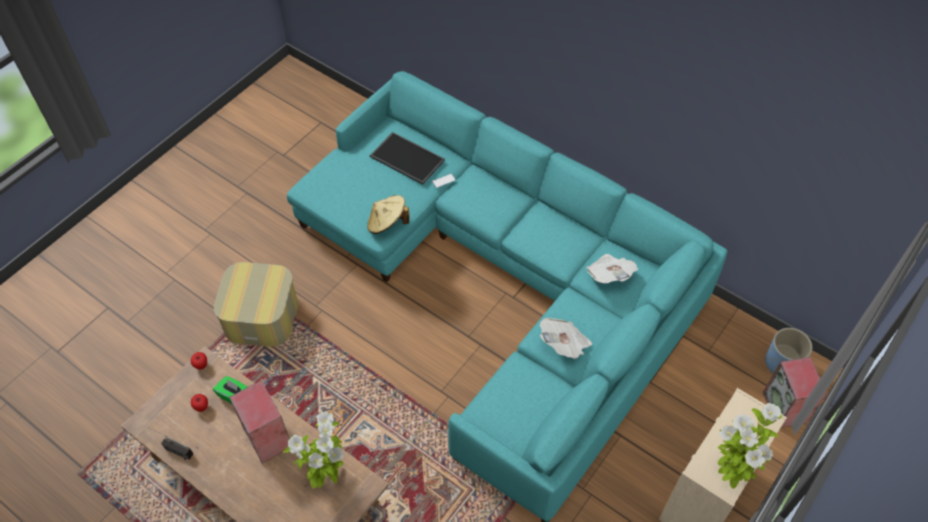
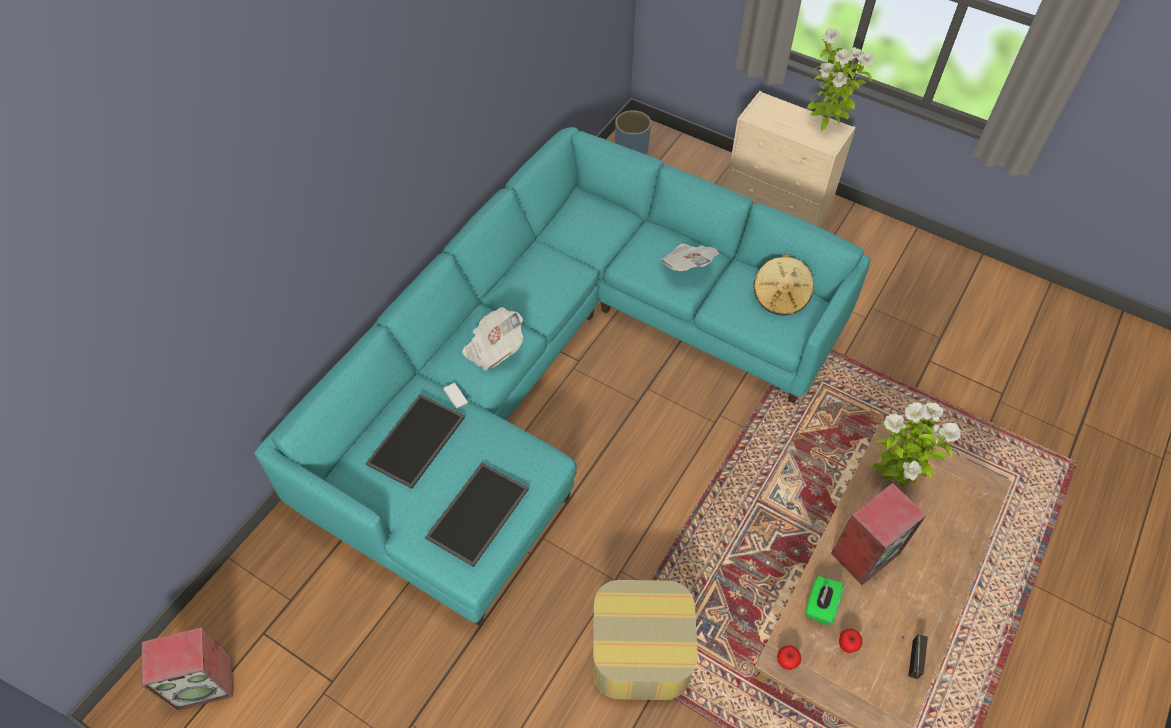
camera: 95 degrees left, 0 degrees up
(346, 191) = (477, 512): none -> tray
(387, 223) = (532, 453): beige hat -> beige hat (780, 297)
(609, 275) = (591, 231): newspaper -> newspaper (494, 348)
(785, 408) = (678, 152): speaker -> speaker (205, 682)

